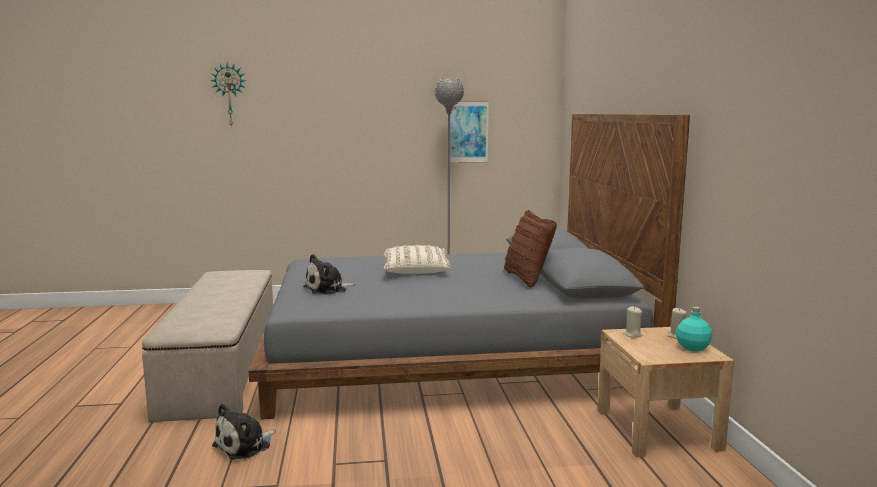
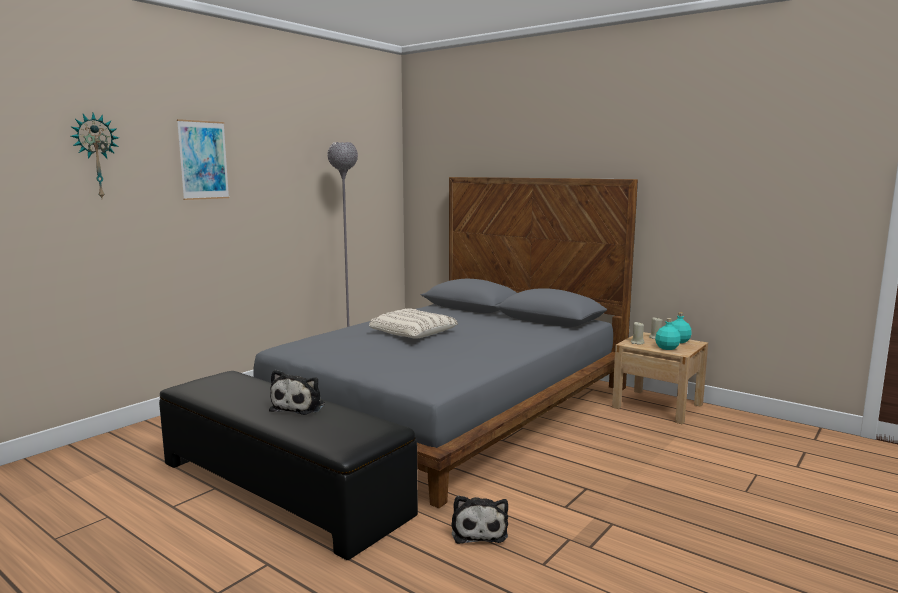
camera: 45 degrees left, 0 degrees up
(223, 366) = (283, 487): beige bench -> black bench
(328, 289) = (400, 365): plush toy -> plush toy (300, 406)
(468, 132) = (339, 196): picture -> picture (203, 160)
(528, 279) = (506, 322): brown pillow -> none
(650, 349) = (667, 348): none -> turquoise bottle

